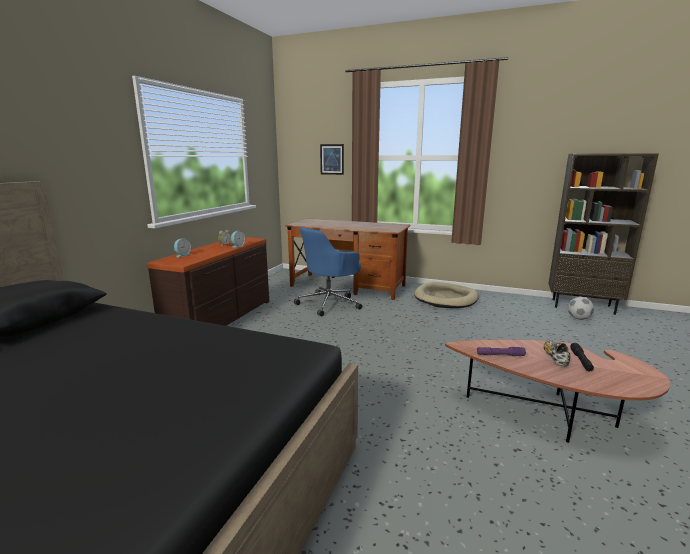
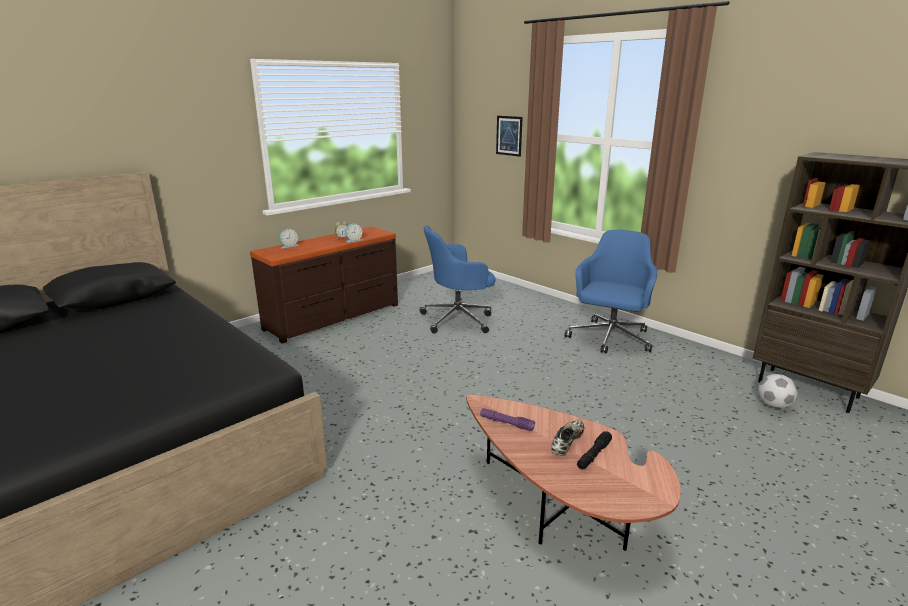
camera: 25 degrees right, 5 degrees up
(348, 286) = (503, 300): desk -> none
(446, 298) = (609, 338): beige dog bed -> blue office chair

